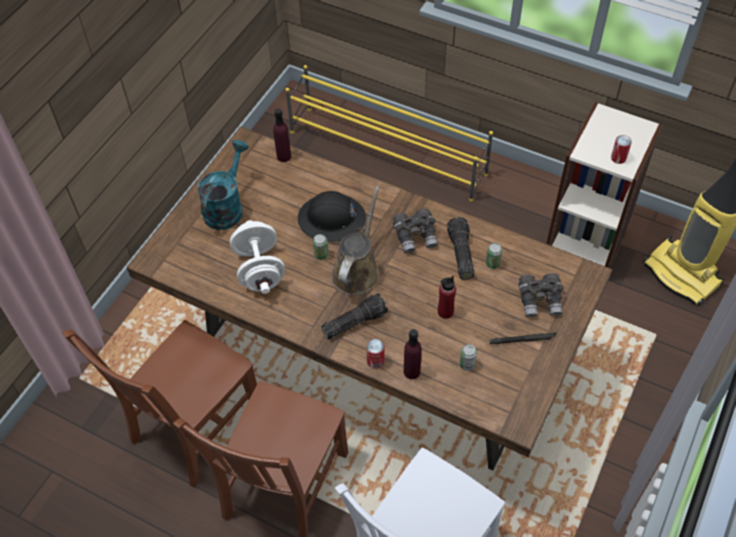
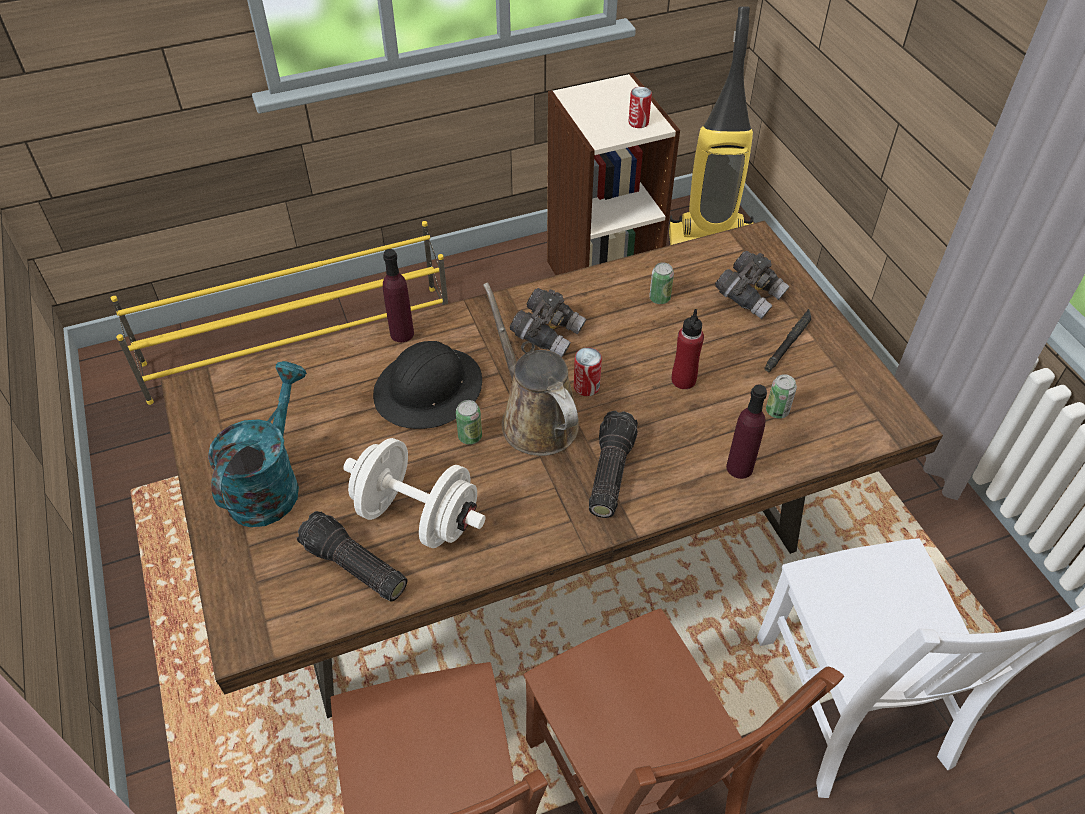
camera: 50 degrees left, 5 degrees down
(226, 207) = (269, 483): turquoise watering can -> turquoise watering can turned 45 degrees clockwise
(284, 156) = (271, 369): purple bottle -> purple bottle (402, 333)
(375, 361) = (690, 492): can -> can (586, 387)
(460, 254) = (615, 314): flashlight -> flashlight (353, 567)

